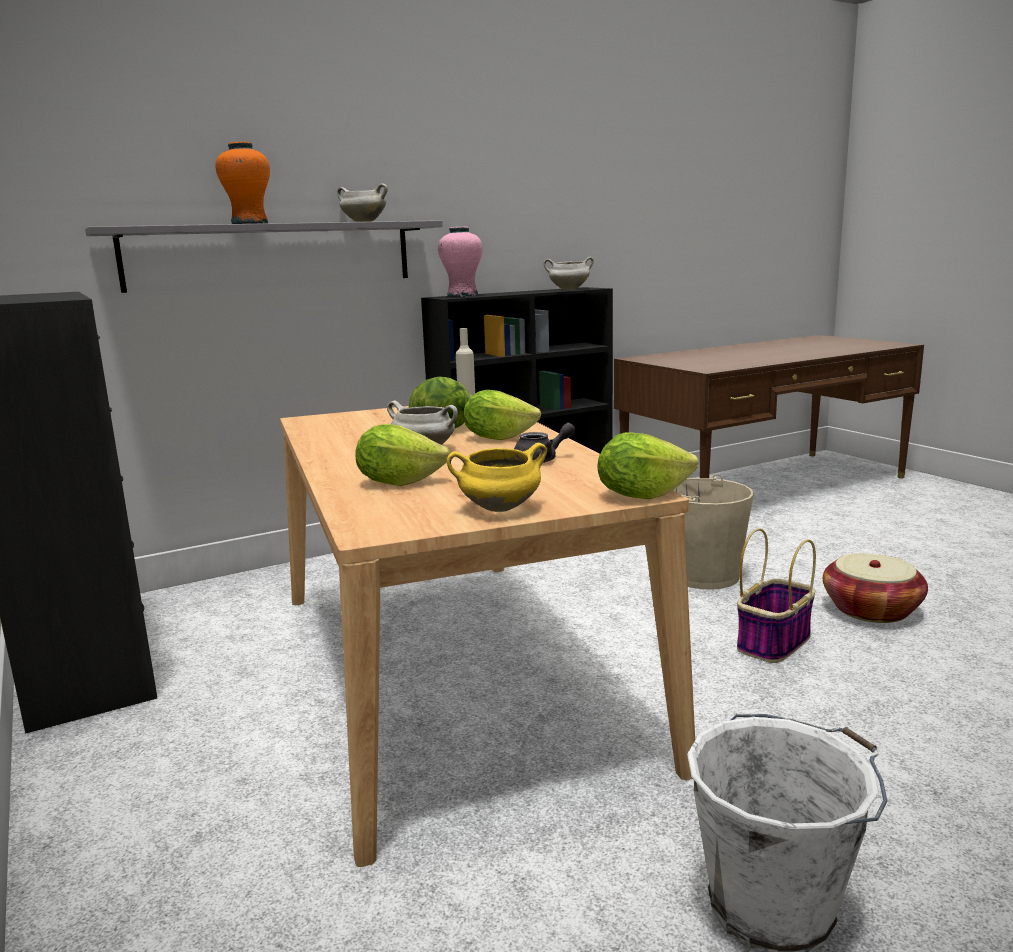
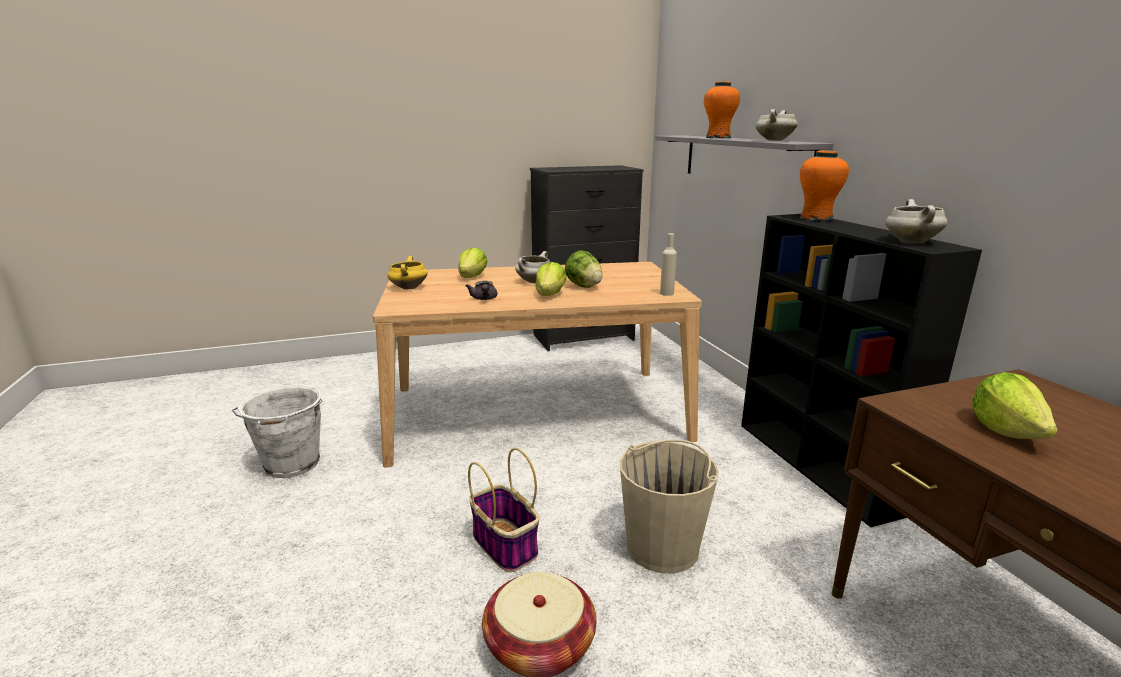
camera: 100 degrees right, 5 degrees up
(462, 295) = (816, 218): pink vase -> orange vase
(641, 495) = (391, 309): lettuce -> lettuce (1006, 430)

